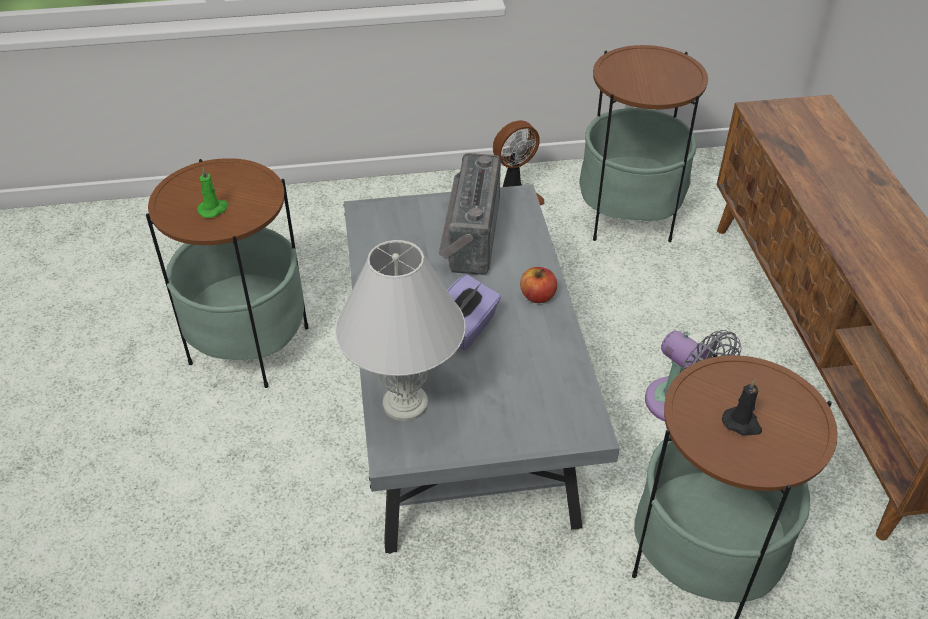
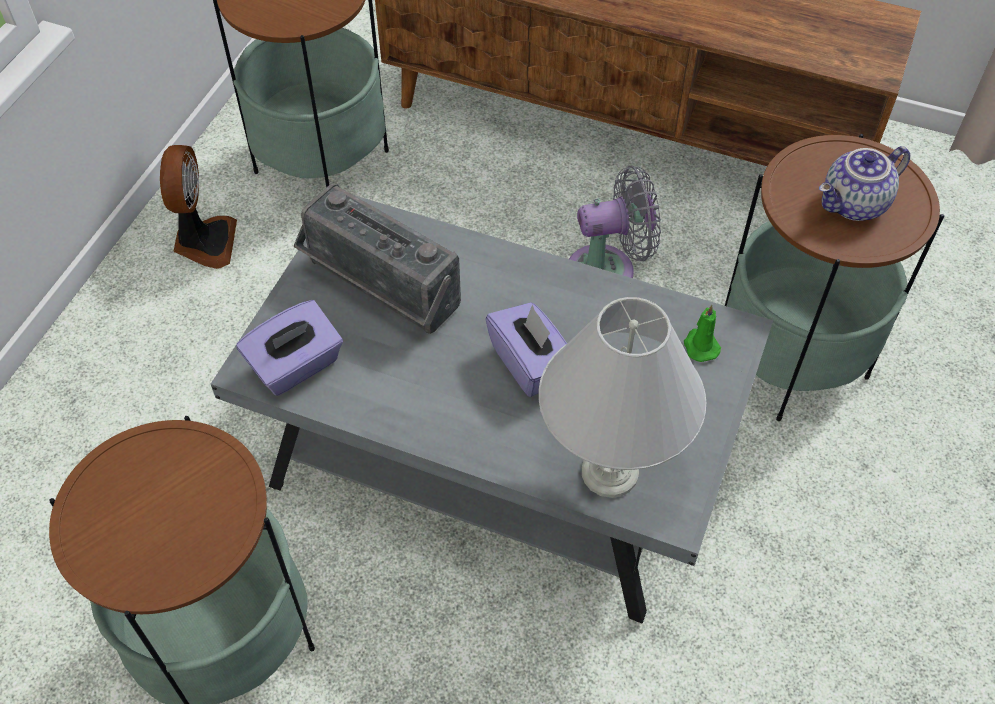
camera: 60 degrees left, 10 degrees up
(214, 209) = (182, 523): green candle -> green candle (700, 346)
(381, 227) = (296, 366): none -> purple tissue box
(537, 296) = (525, 277): apple -> none
(742, 423) = (854, 205): black candle -> teapot

